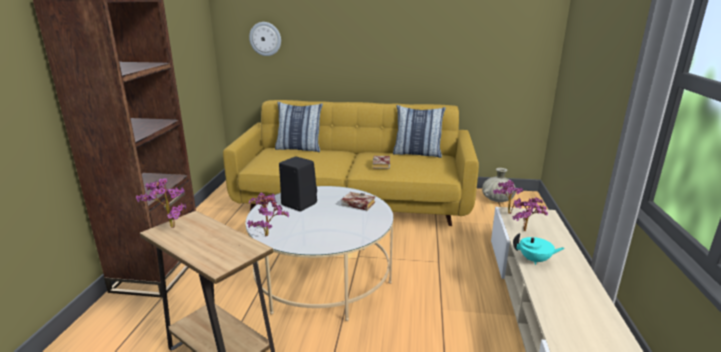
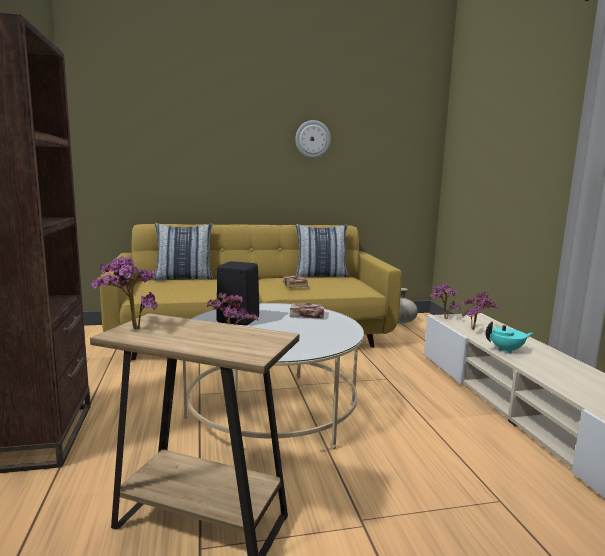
camera: 20 degrees left, 10 degrees down
(265, 39) = (134, 152): wall clock -> wall clock (312, 139)

